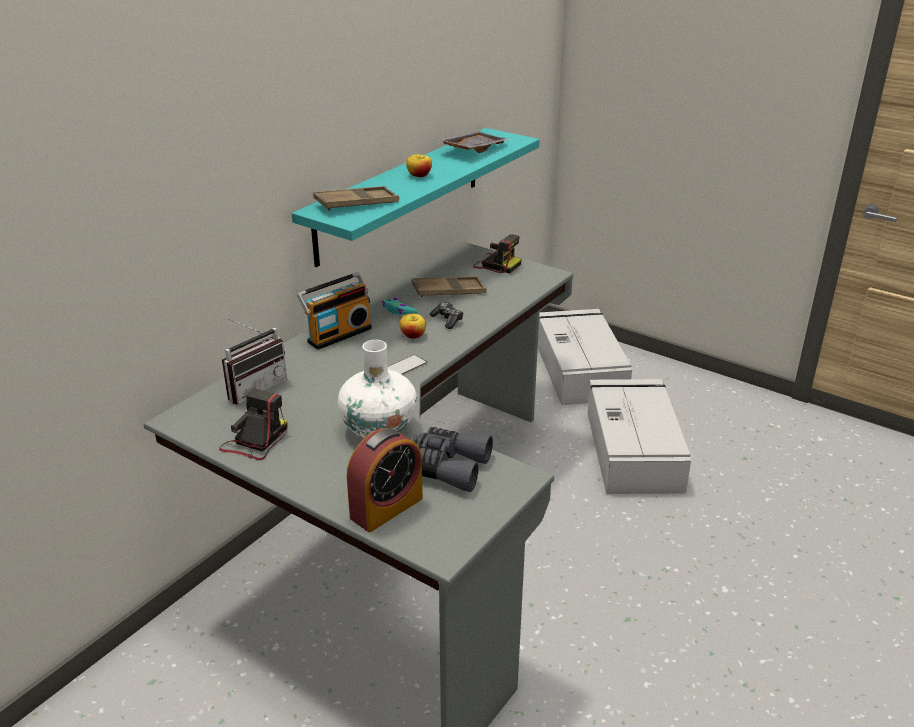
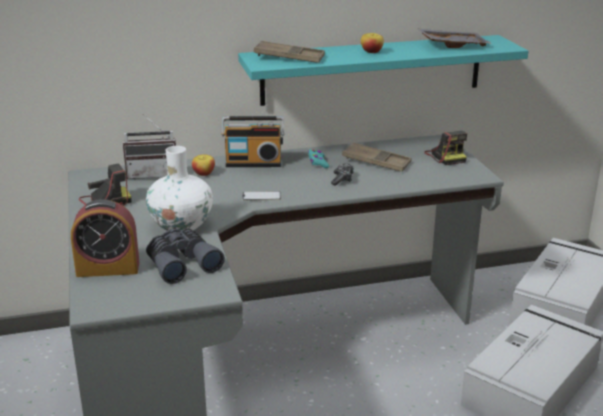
camera: 40 degrees right, 5 degrees down
(413, 335) = (301, 180): apple -> apple (203, 173)

